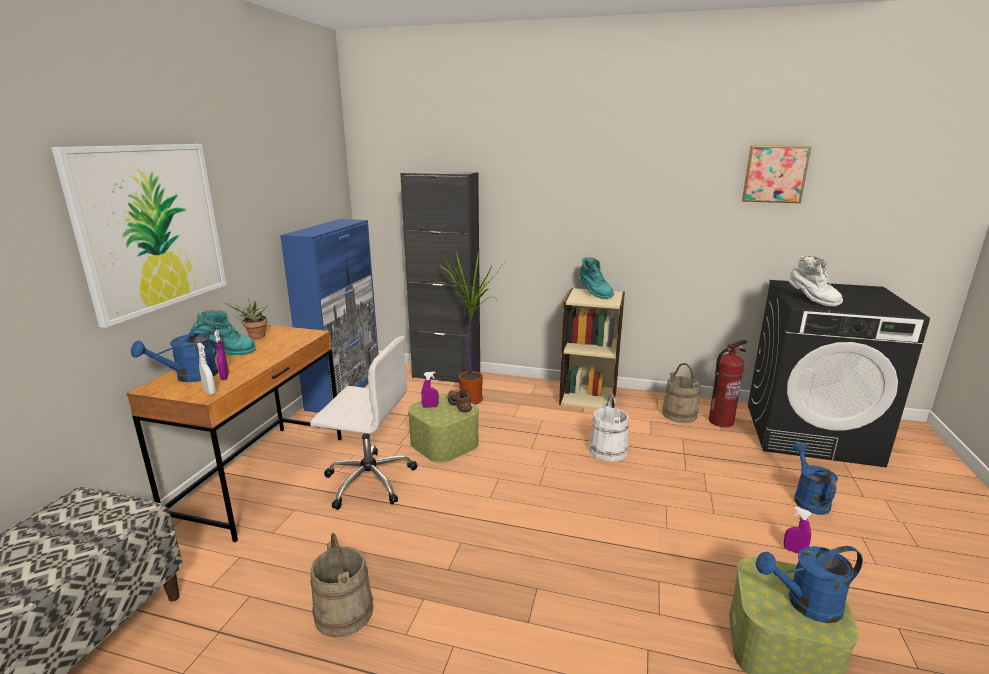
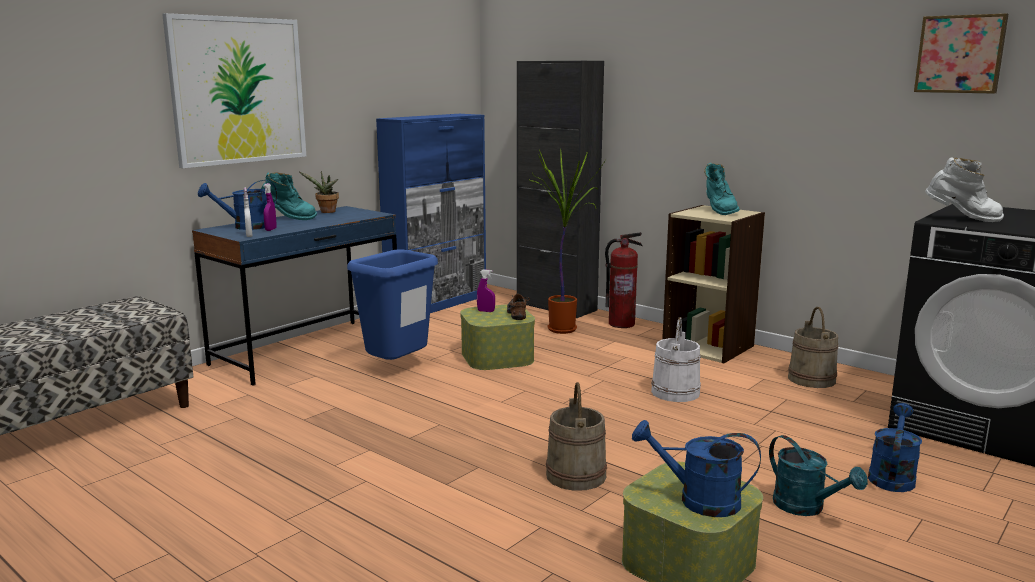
camera: 25 degrees right, 5 degrees down
(263, 477) = (308, 351): brown desk -> blue desk
(344, 612) = (298, 442): beige bucket -> beige bucket (576, 475)
(368, 480) = (397, 369): white office chair -> blue trash can
(720, 421) = (863, 394): fire extinguisher -> fire extinguisher (621, 324)
(794, 551) = (806, 508): purple spray bottle -> turquoise watering can
(811, 300) = (962, 219): white boot -> white boot turned 60 degrees counterclockwise

